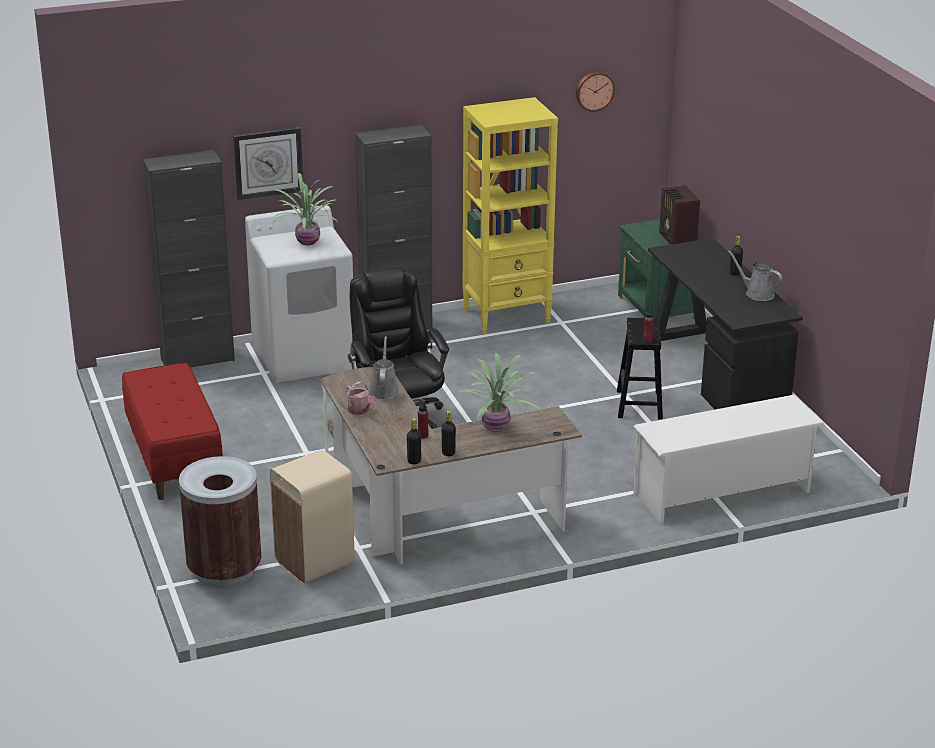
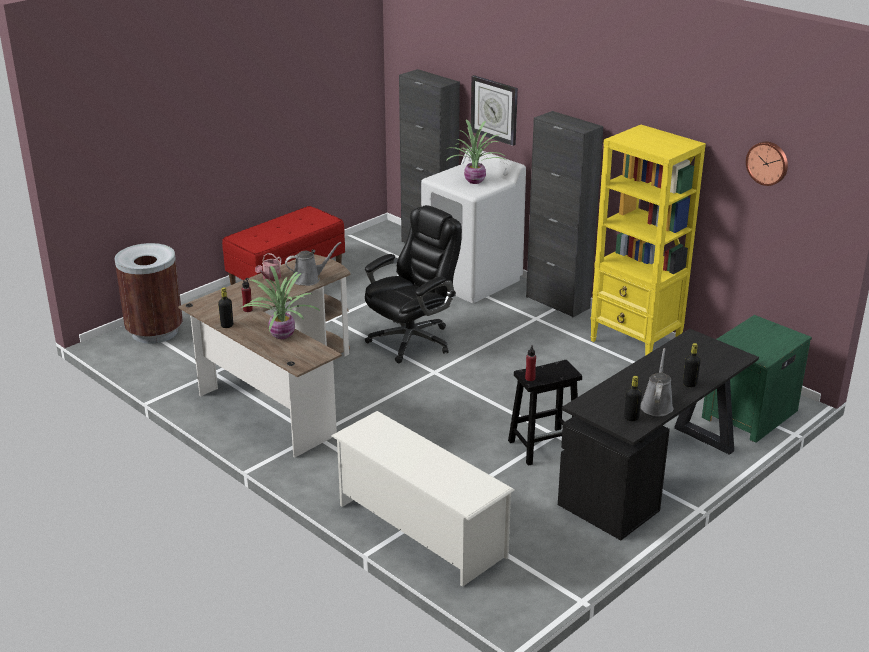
camera: 65 degrees right, 0 degrees up
(313, 562) = (183, 361): beige trash can -> none
(414, 461) = (206, 315): black bottle -> black bottle (631, 418)
(677, 239) = (762, 349): radio -> none

